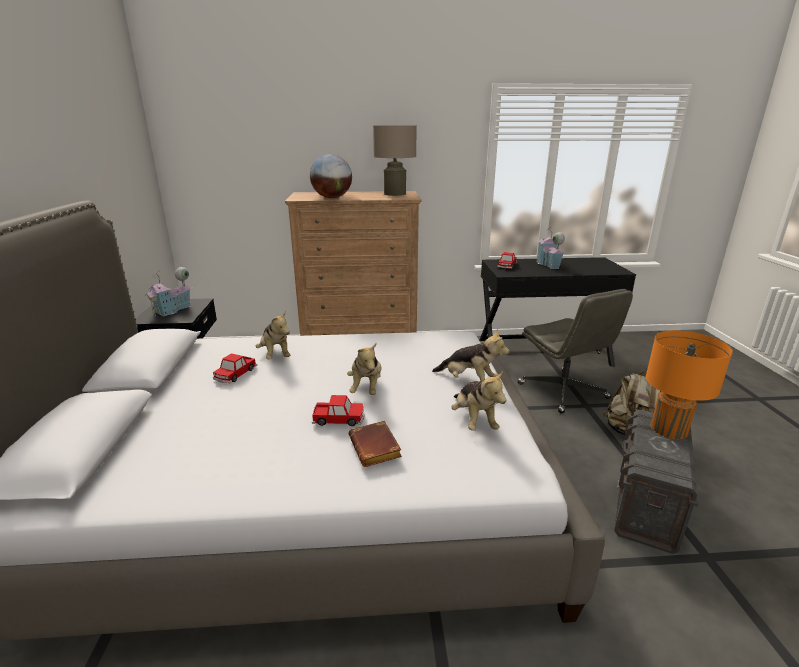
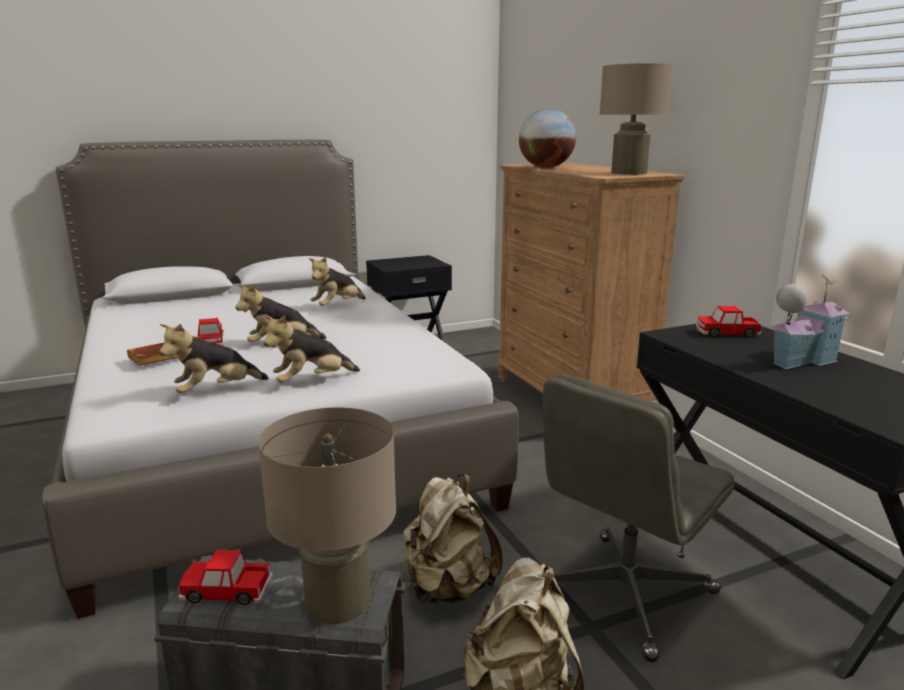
camera: 70 degrees right, 5 degrees down
(173, 310) = (408, 262): toy house -> none
(235, 374) = (291, 303): toy car -> toy car (226, 591)
(468, 381) = (311, 381): plush toy -> plush toy turned 45 degrees clockwise
(554, 438) = (448, 588): none -> beige backpack
(669, 429) = (337, 601): orange table lamp -> beige table lamp

